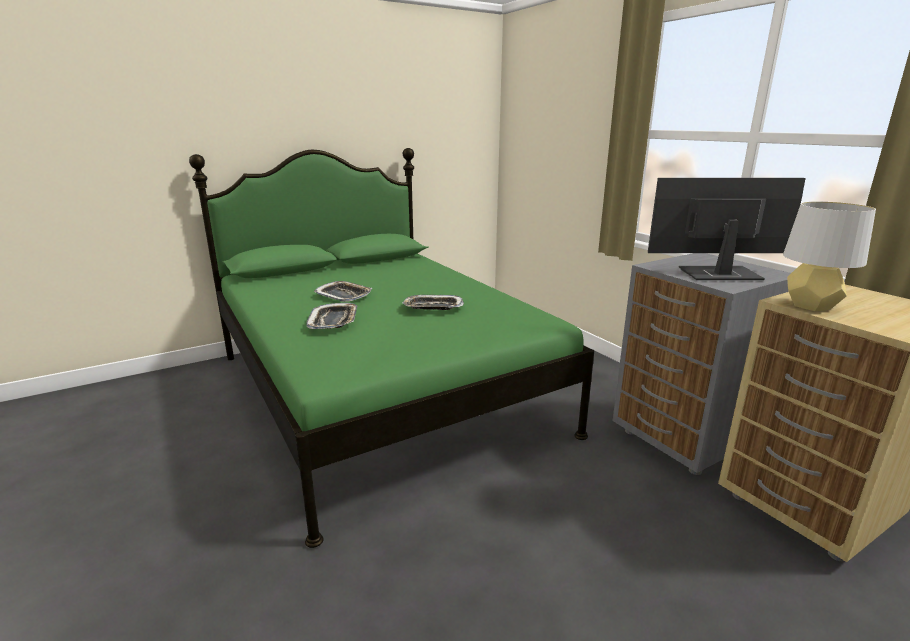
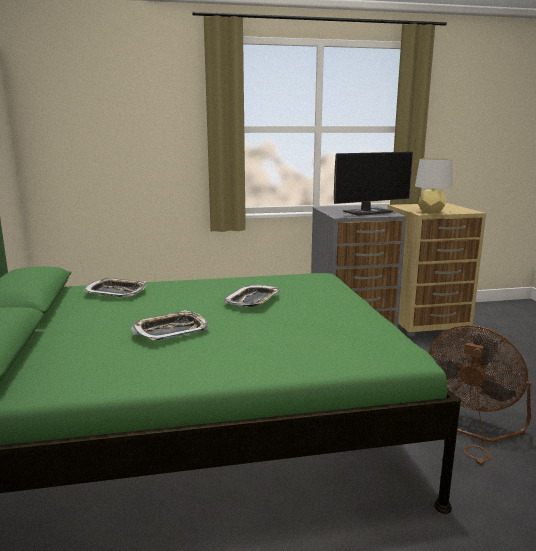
camera: 70 degrees left, 5 degrees down
(334, 321) = (262, 339): tray -> tray (116, 292)
(480, 566) = (469, 428): none -> brown fan
(718, 274) = (368, 212): monitor -> monitor turned 135 degrees counterclockwise

